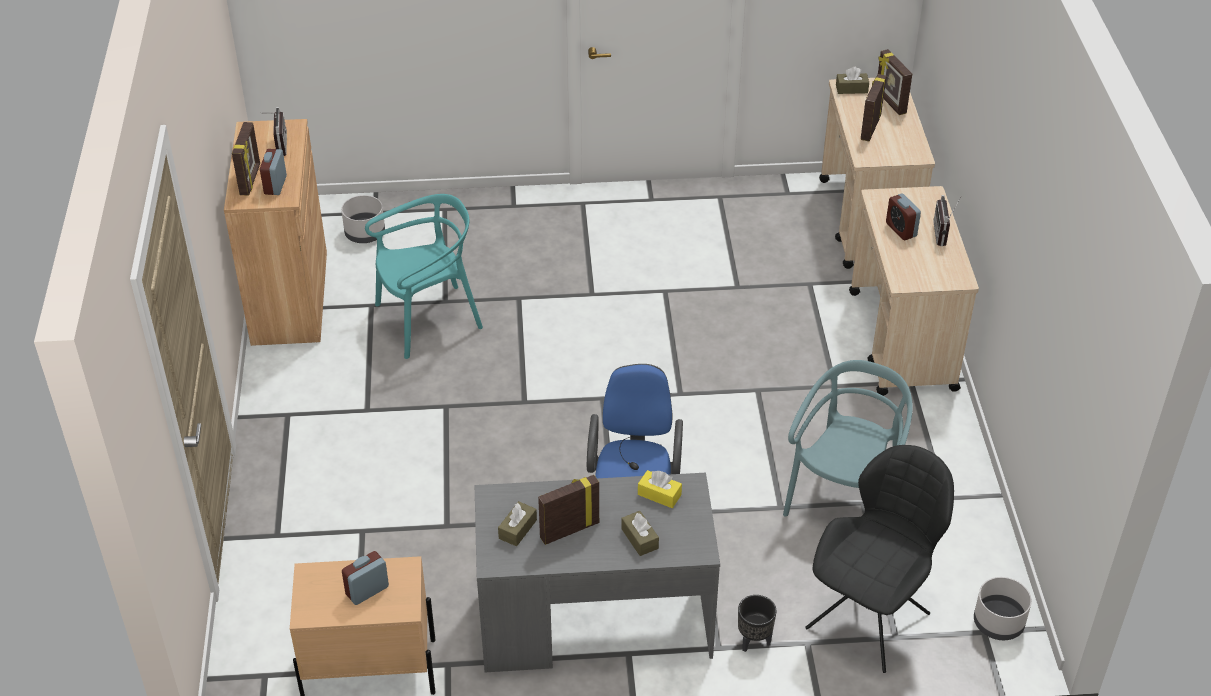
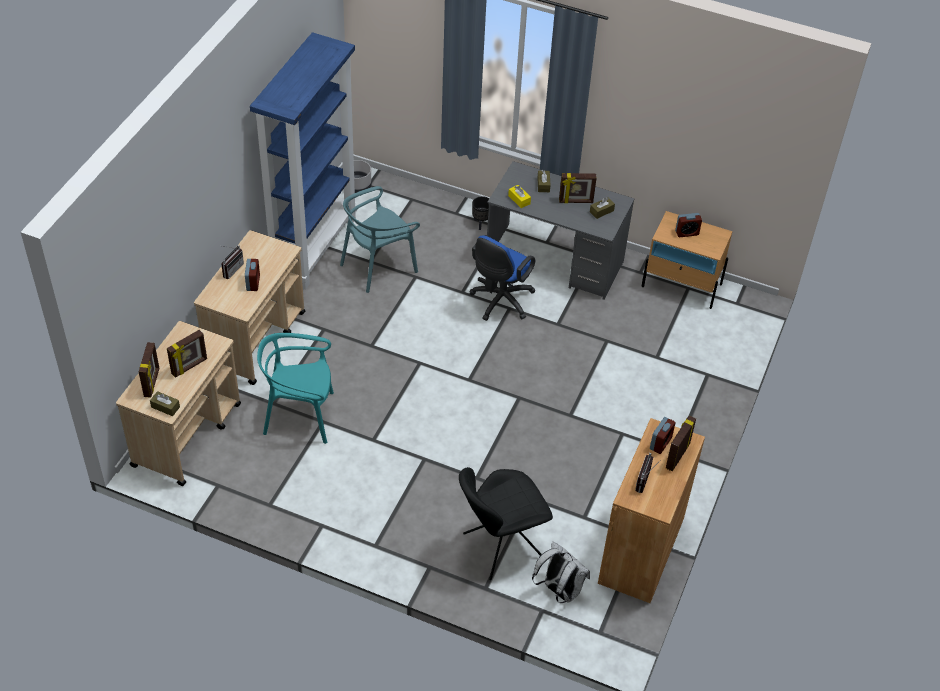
camera: 155 degrees left, 5 degrees up
(365, 233) = (559, 590): grey planter -> white backpack
(428, 320) = (549, 486): turquoise chair -> turquoise chair (300, 416)
(870, 618) = (416, 211): black chair -> black chair (500, 547)
(957, 490) = (314, 247): none -> blue bookcase

